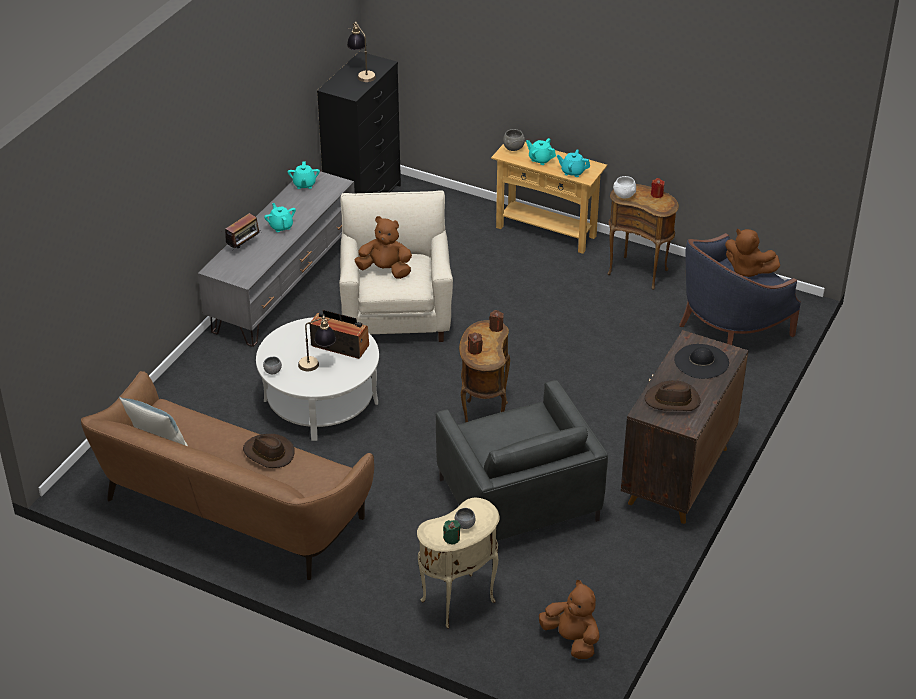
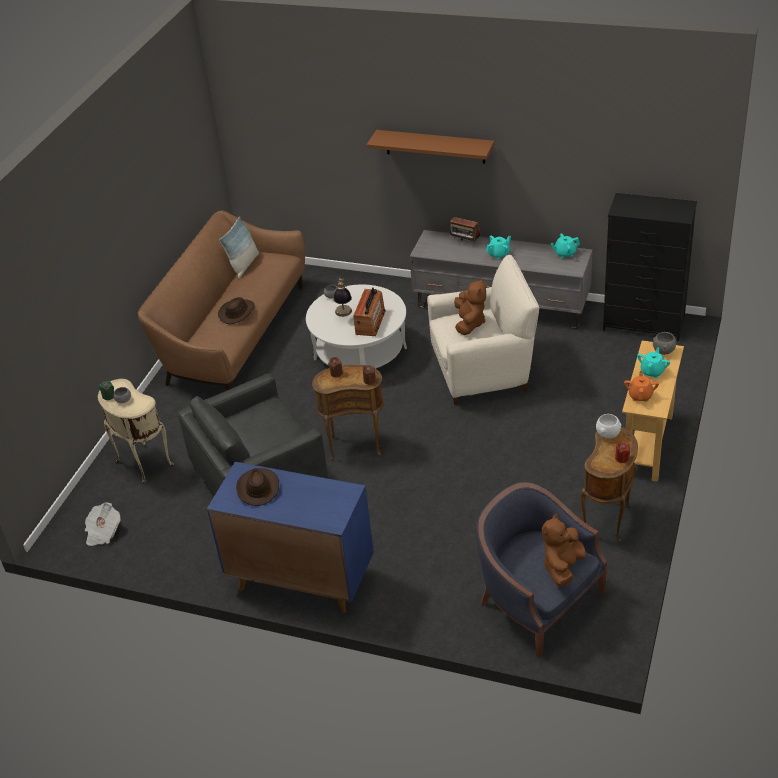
camera: 85 degrees right, 0 degrees up
(194, 165) = (435, 146): none -> brown shelf
(362, 73) = (657, 209): table lamp -> none
(572, 172) = (640, 396): turquoise teapot -> orange teapot
(572, 639) = (103, 532): brown plush toy -> newspaper
(677, 476) = (300, 580): brown cabinet -> blue cabinet
(701, 361) = (317, 502): black hat -> none

